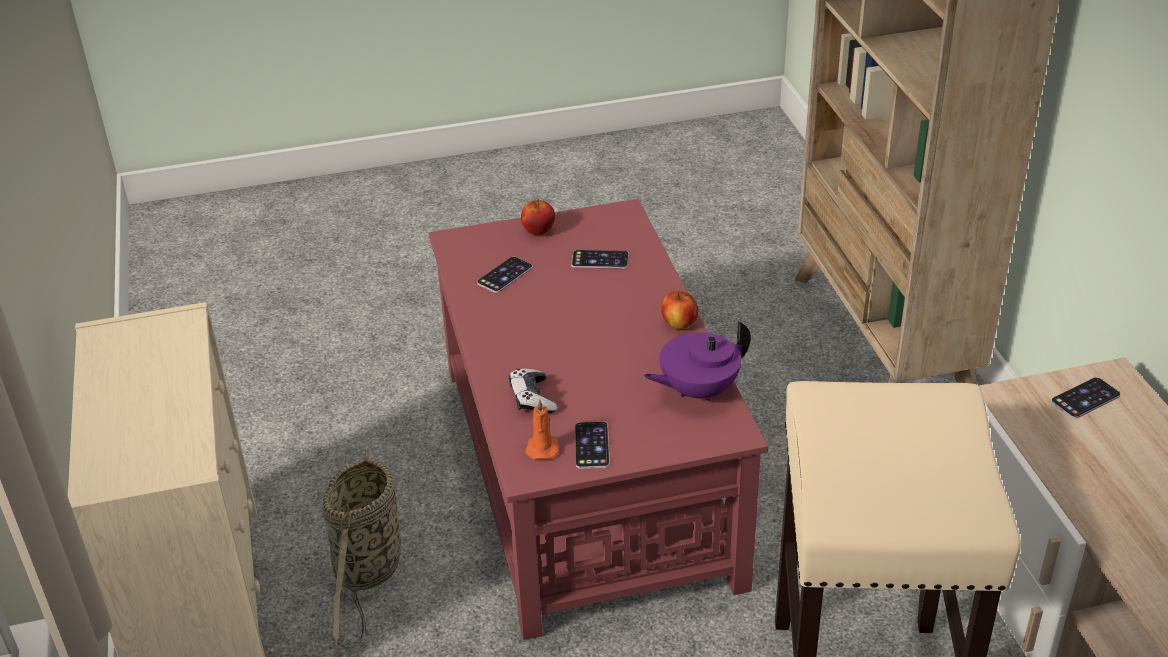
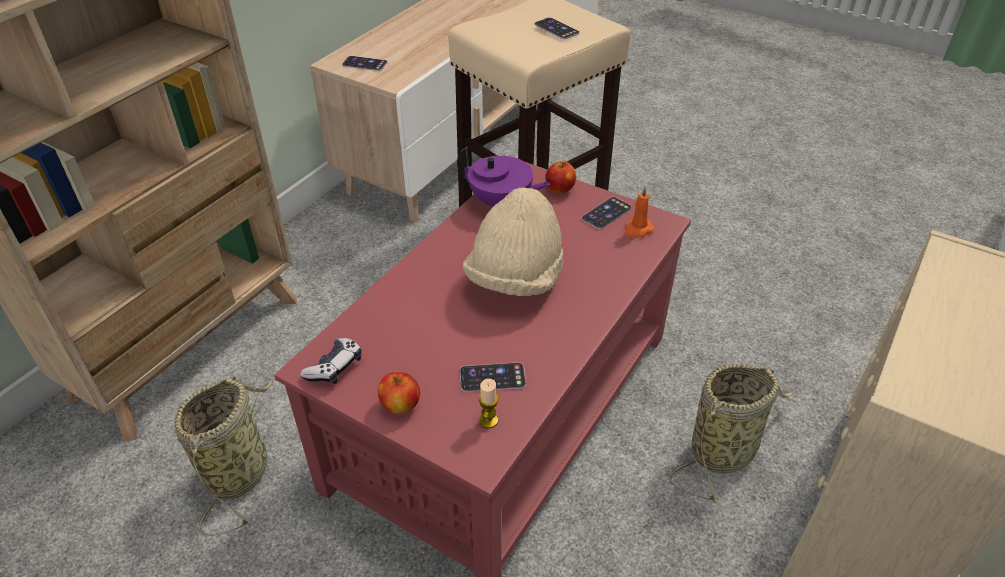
camera: 135 degrees left, 5 degrees up
(475, 256) = (488, 420): none -> candle
(532, 398) = (605, 262): game controller -> game controller (334, 367)
(583, 339) = (515, 278): none -> beige hat
(600, 260) = (404, 334): phone -> phone (556, 29)
(679, 324) = (441, 245): apple -> apple (560, 189)
(701, 314) = (240, 470): none -> basket

